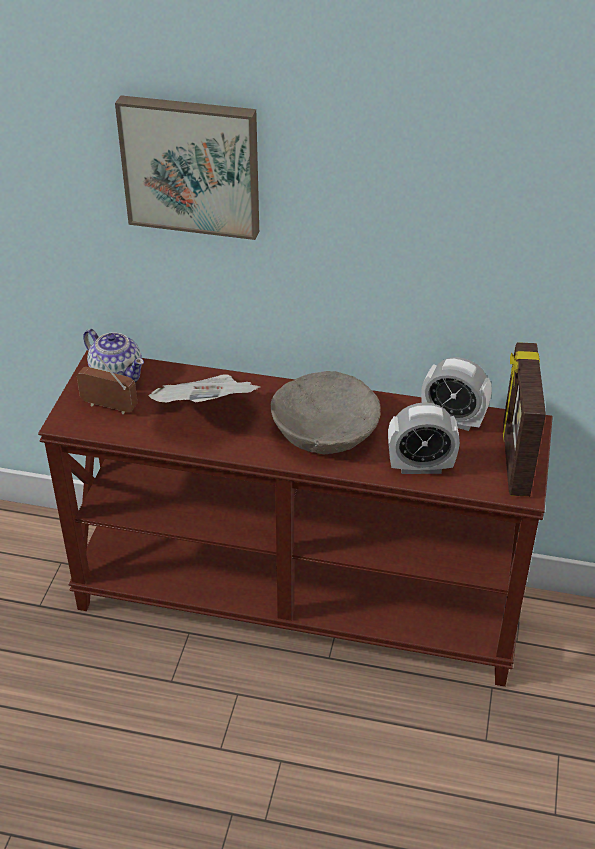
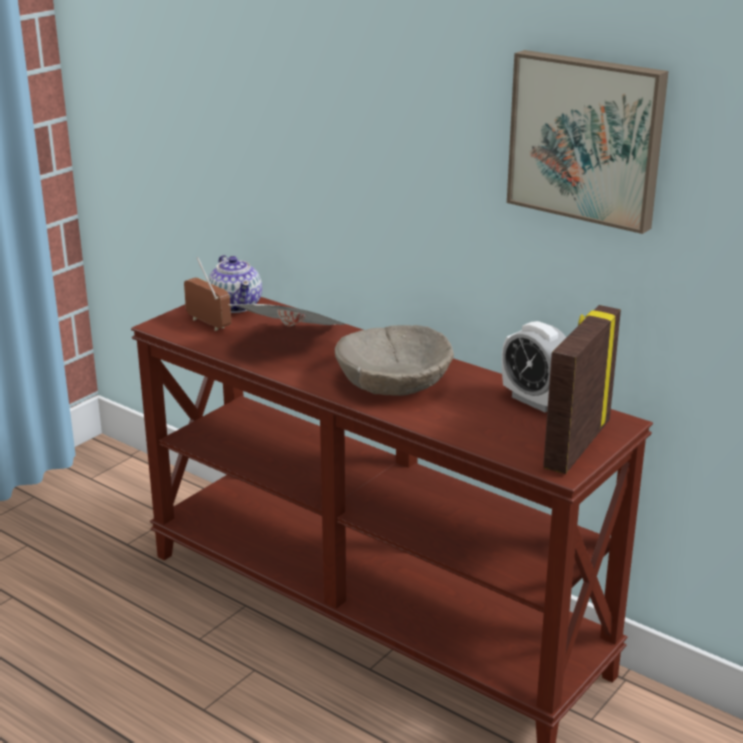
camera: 25 degrees right, 15 degrees down
(192, 165) = (323, 85): picture -> picture (587, 138)
(420, 466) = (467, 426): alarm clock -> none

